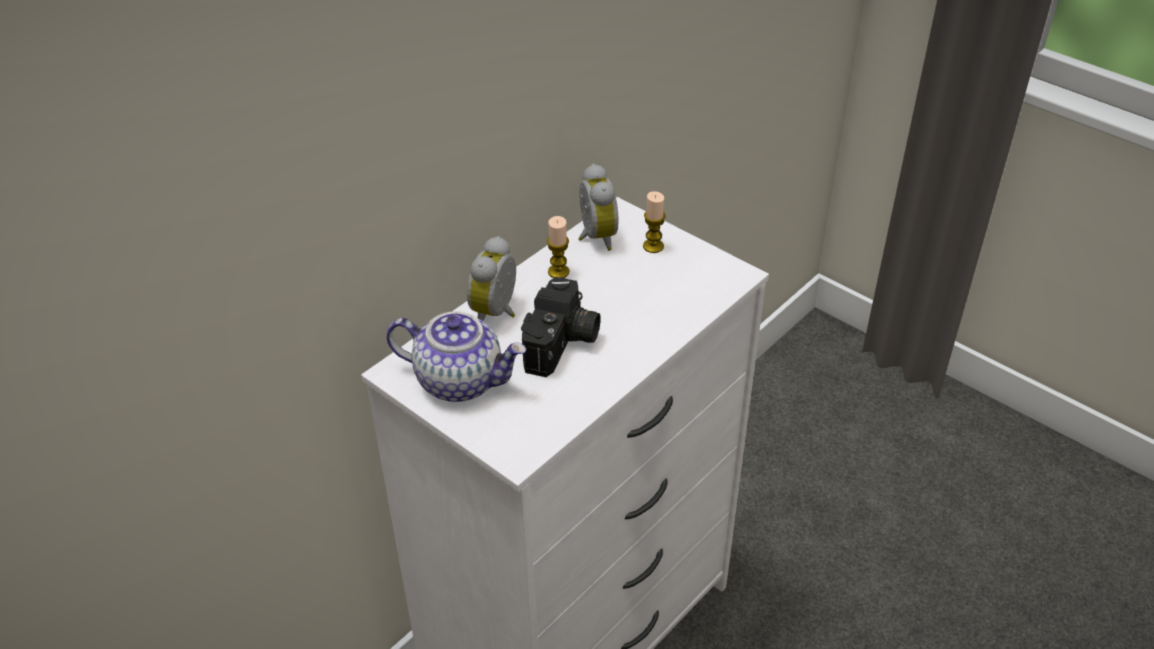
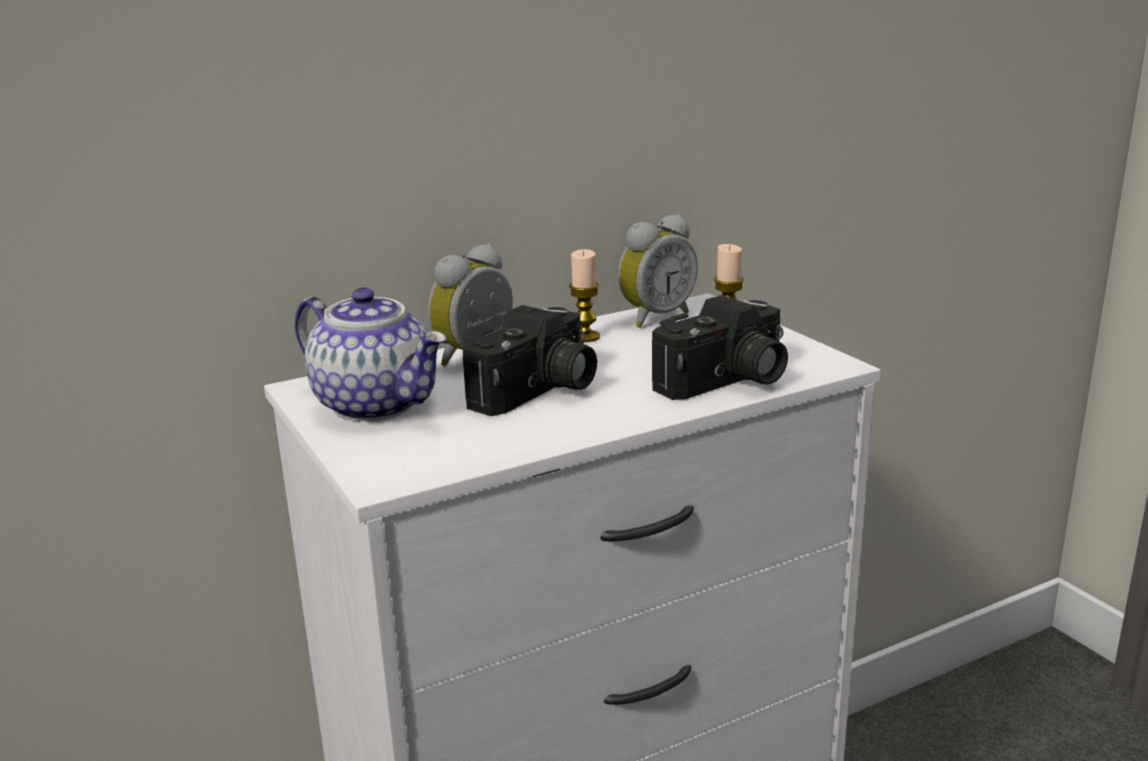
camera: 20 degrees right, 20 degrees down
(594, 237) = (654, 317): alarm clock -> alarm clock turned 45 degrees clockwise
(680, 308) = (727, 382): none -> camera

